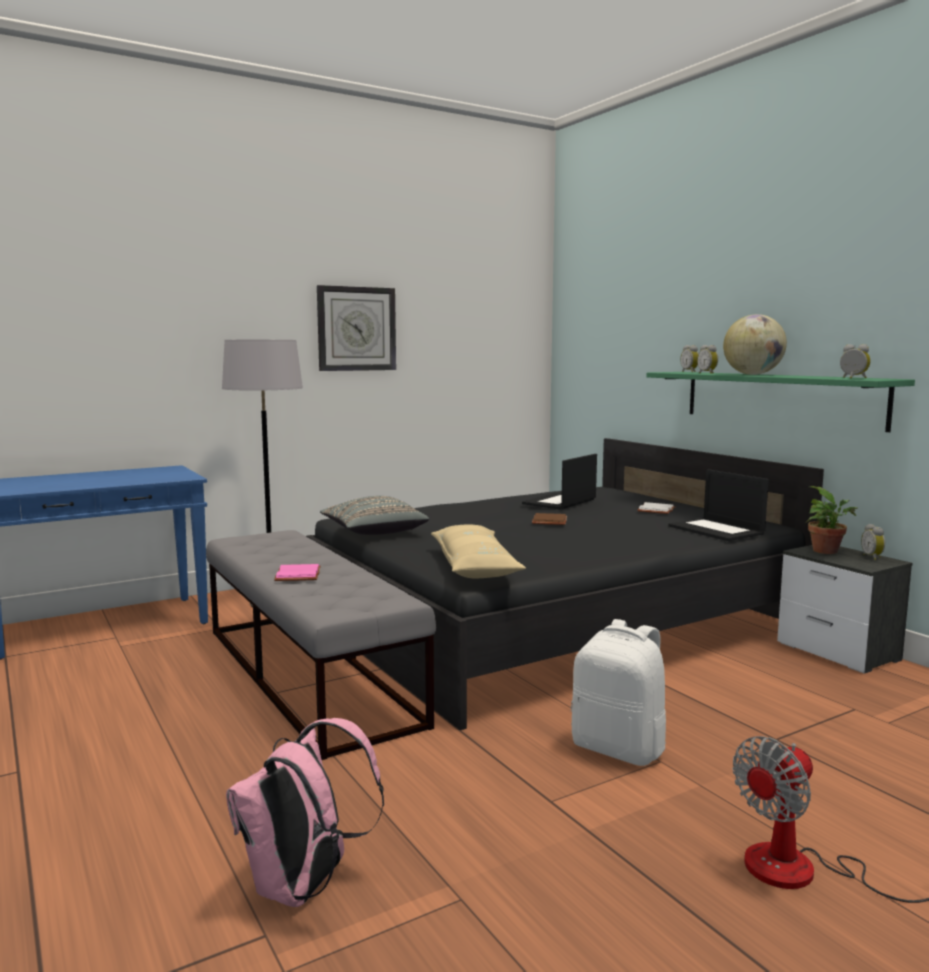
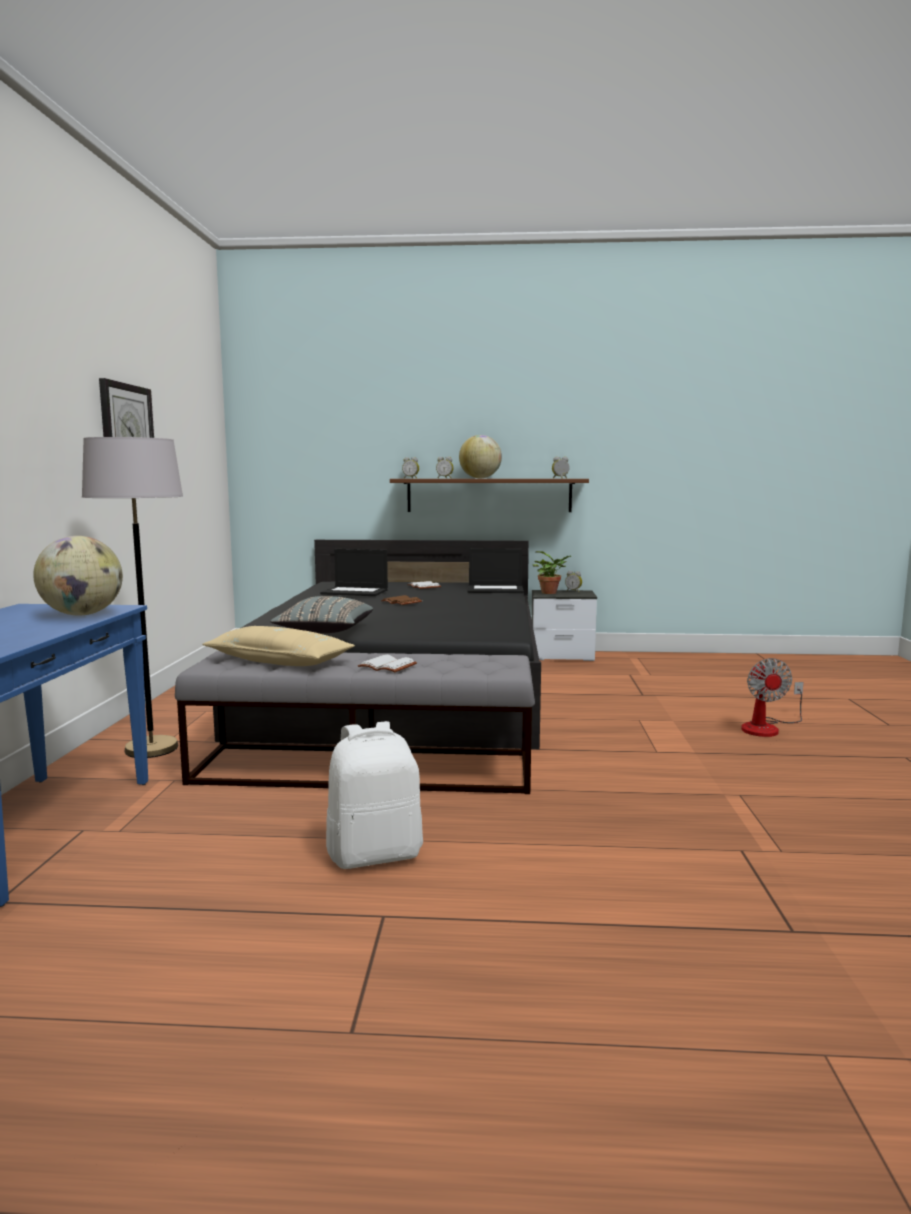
camera: 55 degrees left, 0 degrees up
(150, 478) = (82, 614): none -> globe
(299, 575) = (389, 666): pink book -> white book
(304, 887) = (697, 830): pink backpack -> none
(475, 567) = (481, 630): beige pillow -> beige pillow (279, 661)
(560, 502) = (355, 592): laptop -> laptop turned 60 degrees counterclockwise
(619, 749) = (614, 723): white backpack -> white backpack (375, 854)
(779, 398) = (489, 495): green shelf -> brown shelf

